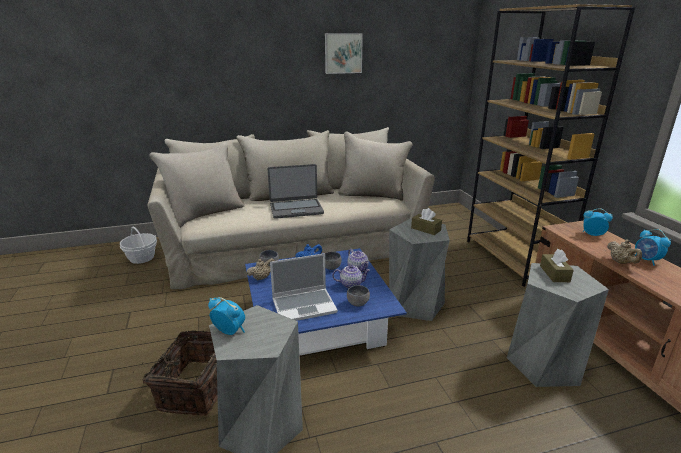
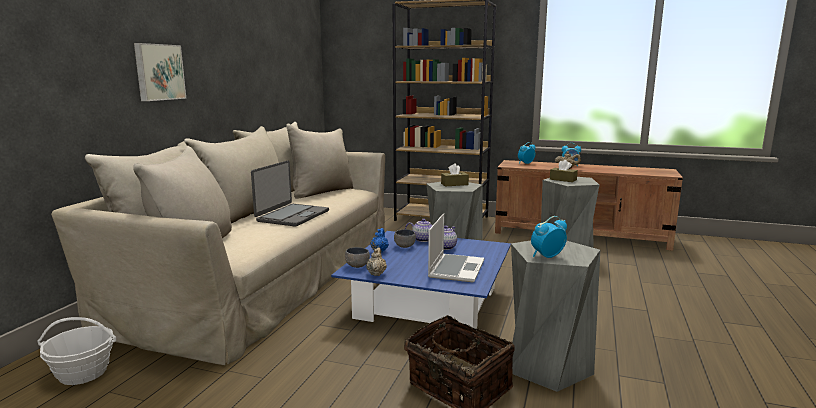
camera: 55 degrees left, 10 degrees down
(343, 53) = (236, 40): picture -> picture (158, 72)
(357, 303) = (477, 252): grey bowl -> none

